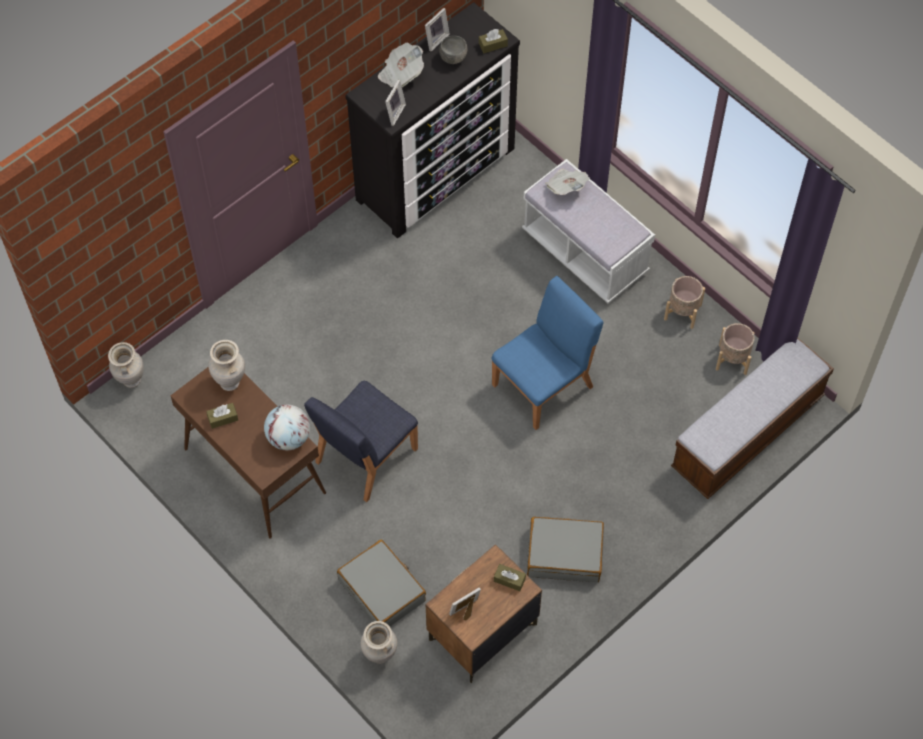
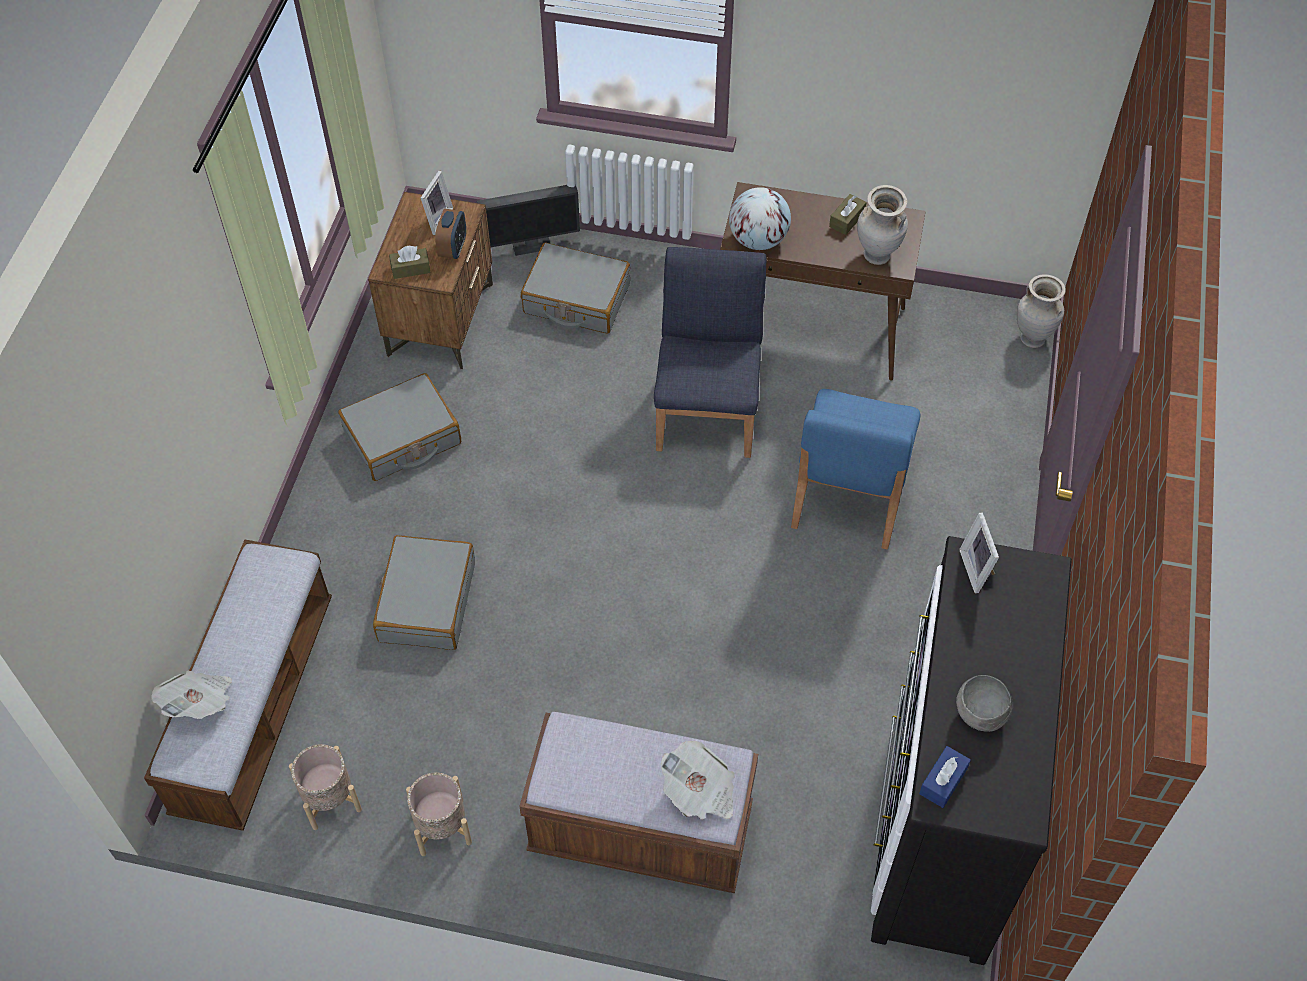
camera: 145 degrees right, 5 degrees down
(379, 655) = (531, 247): beige vase -> monitor
(401, 74) = (1028, 638): newspaper -> newspaper (199, 703)
(435, 39) = (1037, 731): picture frame -> none
(471, 579) = (453, 248): none -> alarm clock
(493, 45) = (943, 781): brown tissue box -> blue tissue box
(544, 385) = (562, 610): blue chair -> blue chair (848, 495)
(585, 253) = (640, 831): white bench -> brown bench
(616, 436) = (426, 601): none -> grey suitcase

